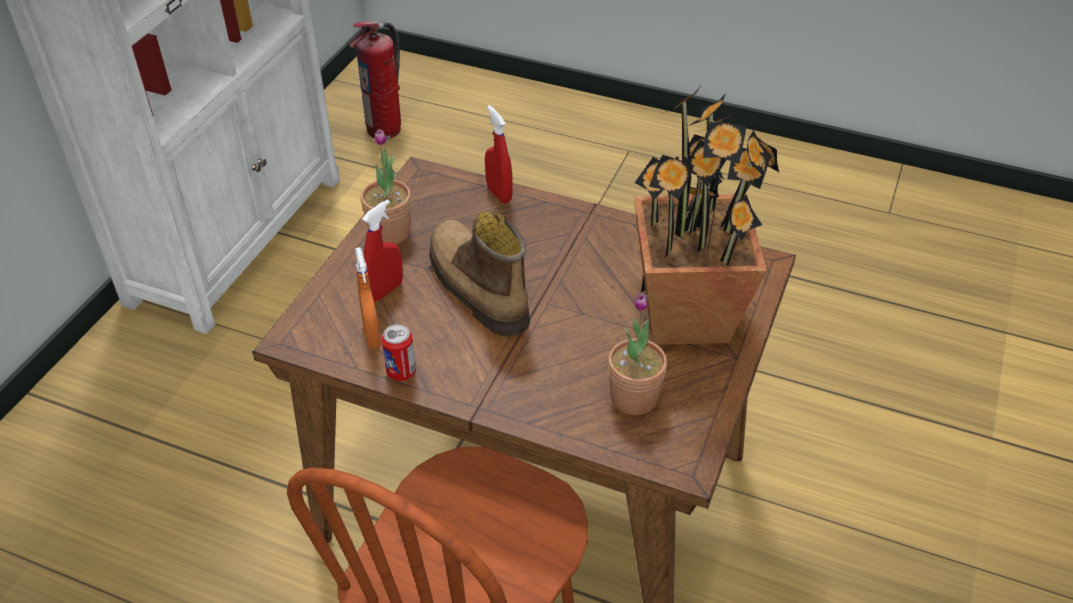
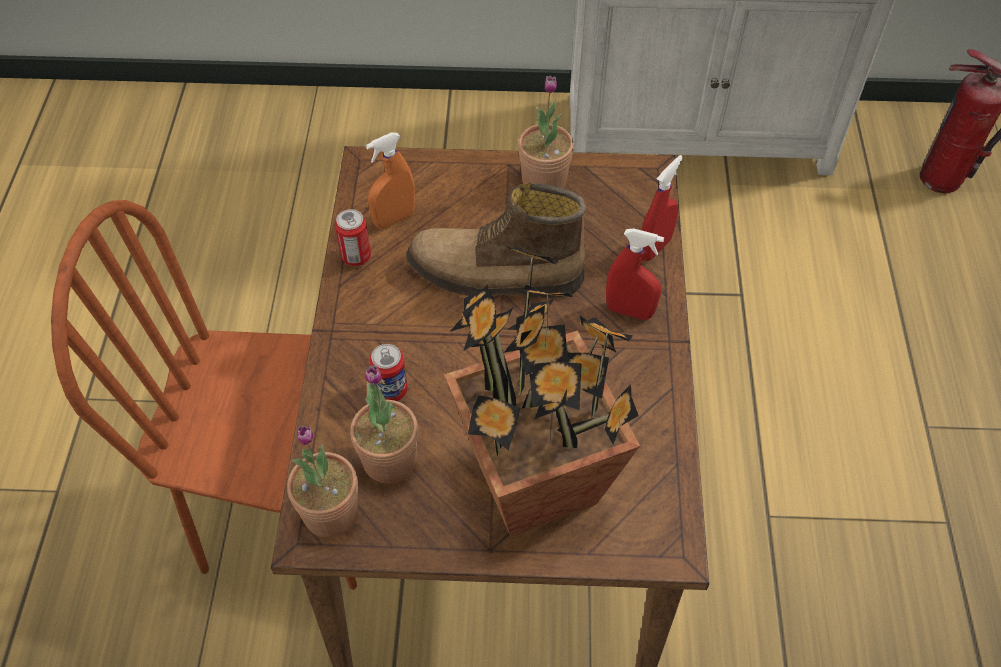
camera: 70 degrees right, 10 degrees up
(385, 290) = (459, 207): red spray bottle -> red spray bottle (629, 311)
(476, 288) = (494, 276): boot -> boot turned 120 degrees counterclockwise
(564, 381) = (391, 390): none -> can
(671, 447) = (331, 513): none -> potted plant

